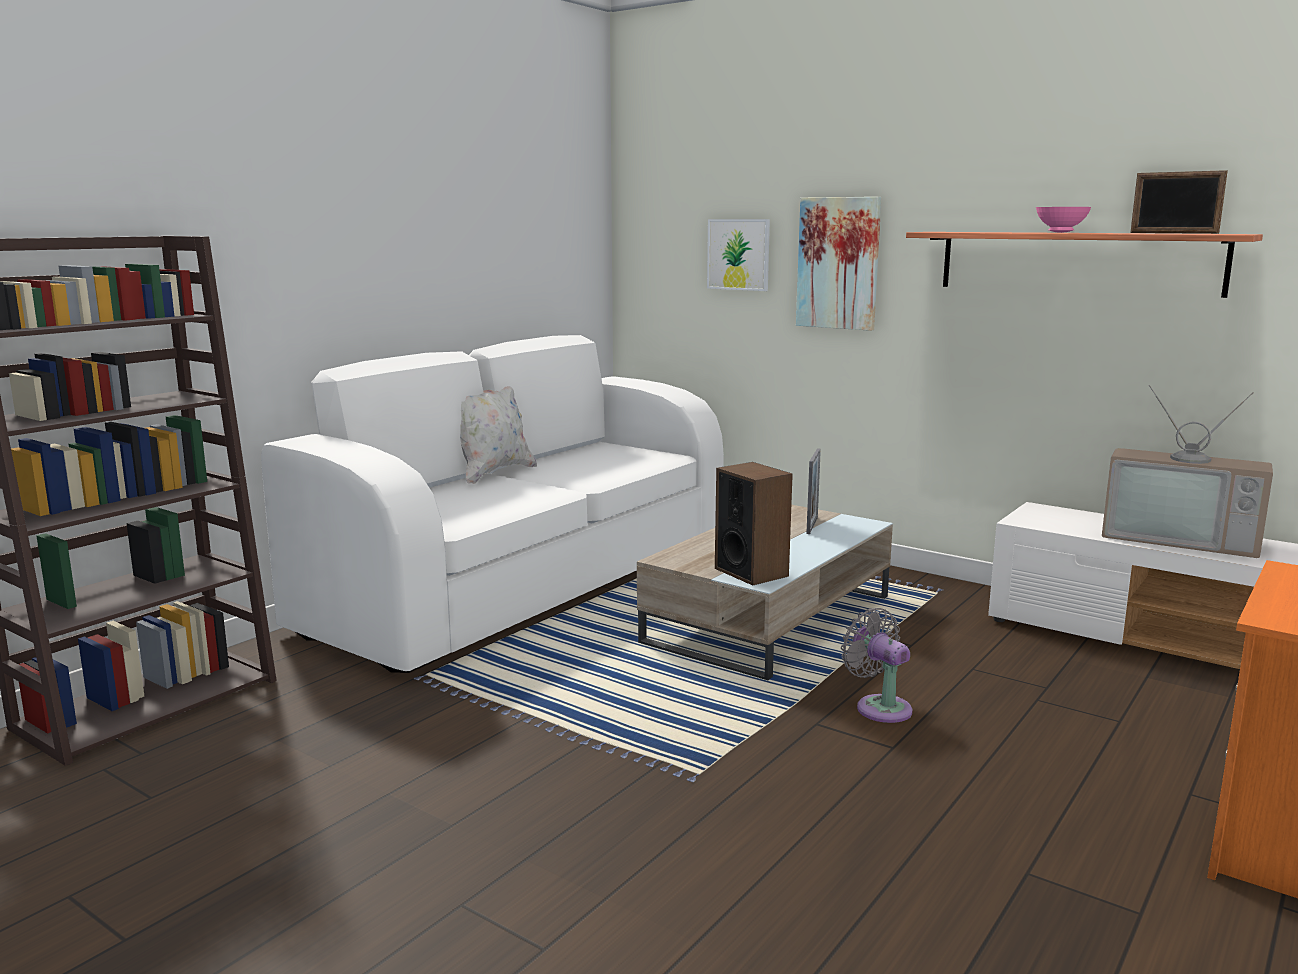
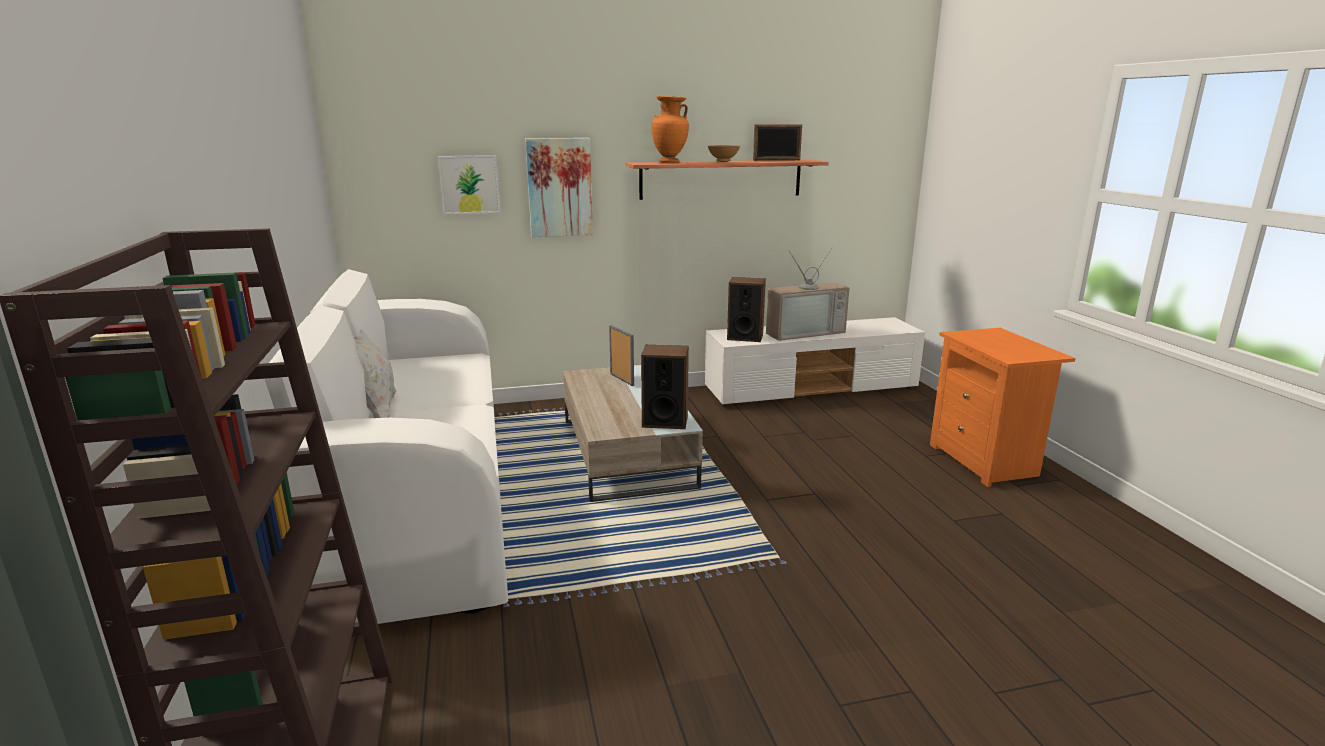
camera: 50 degrees left, 5 degrees up
(879, 707) = (771, 476): grey fan -> none
(976, 231) = (669, 162): none -> orange vase
(1060, 232) = (723, 162): pink bowl -> brown bowl
(1060, 521) = (745, 337): none -> speaker

